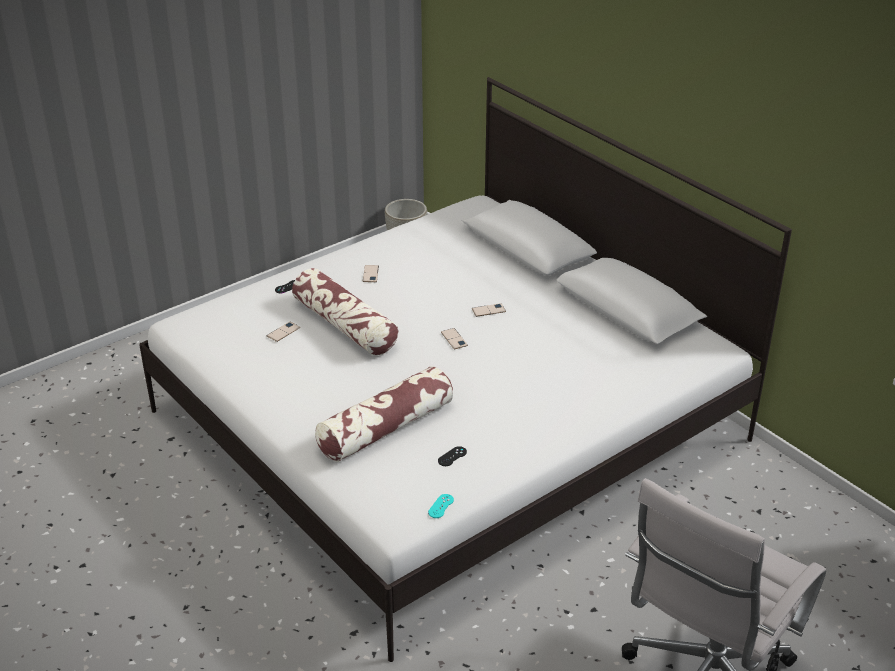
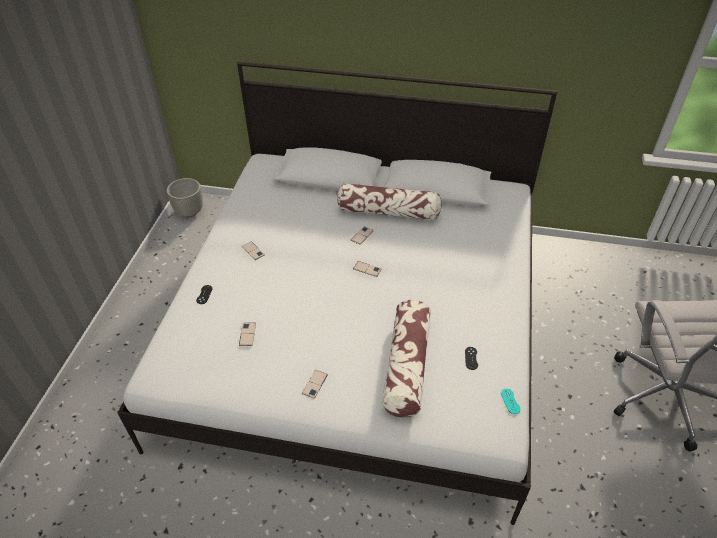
camera: 40 degrees left, 10 degrees up
(291, 396) = (315, 384): none -> phone
(345, 325) = (284, 302): pillow -> pillow (388, 211)

